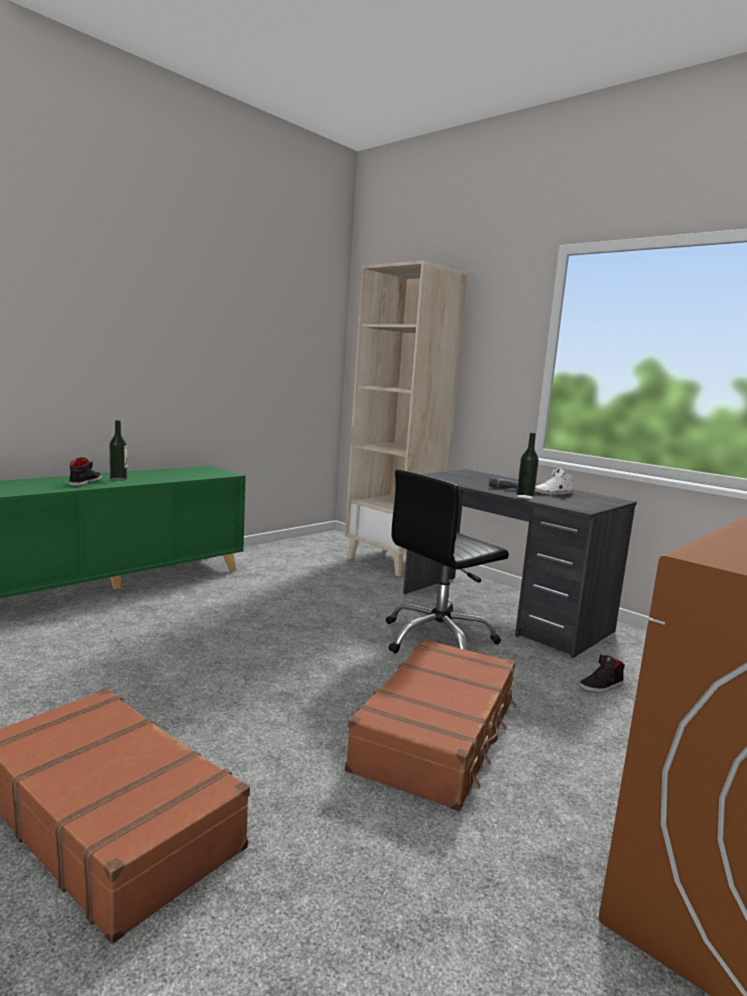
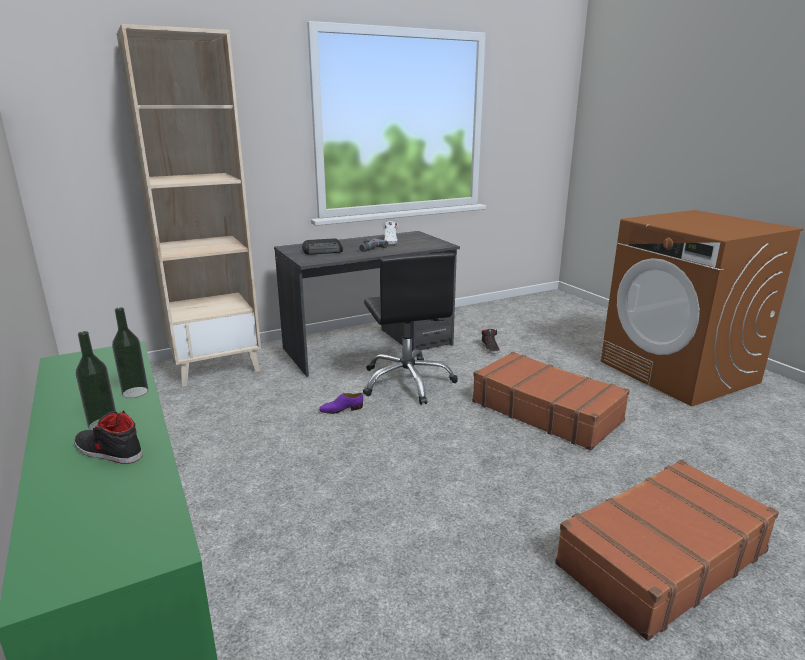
camera: 70 degrees left, 10 degrees up
(351, 615) = (341, 409): none -> purple shoe
(471, 478) = (323, 251): none -> radio
(525, 496) = (403, 249): bottle -> bottle (135, 392)

